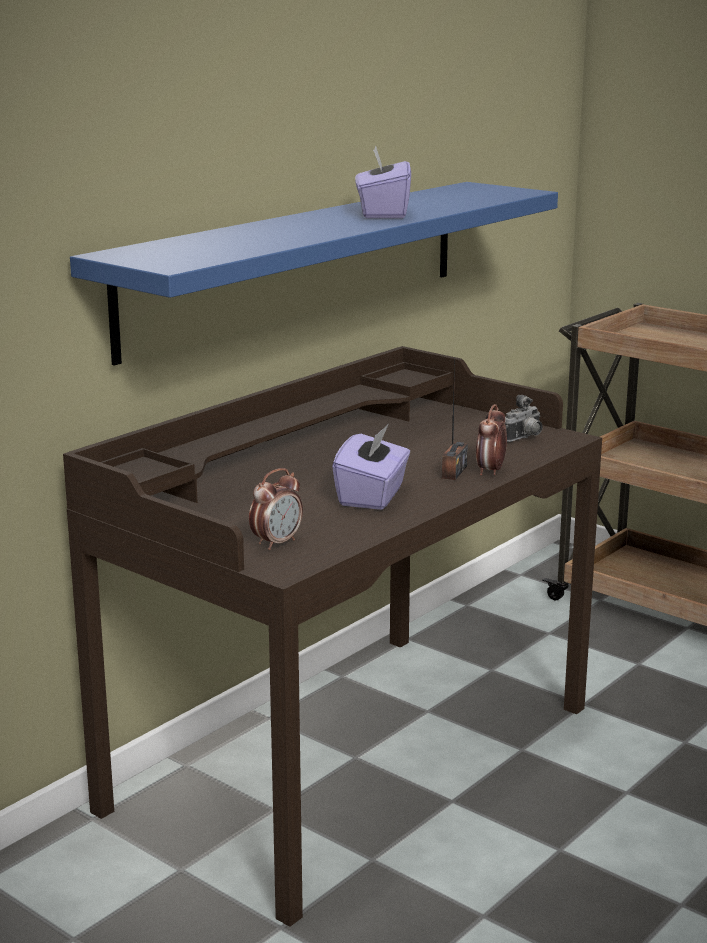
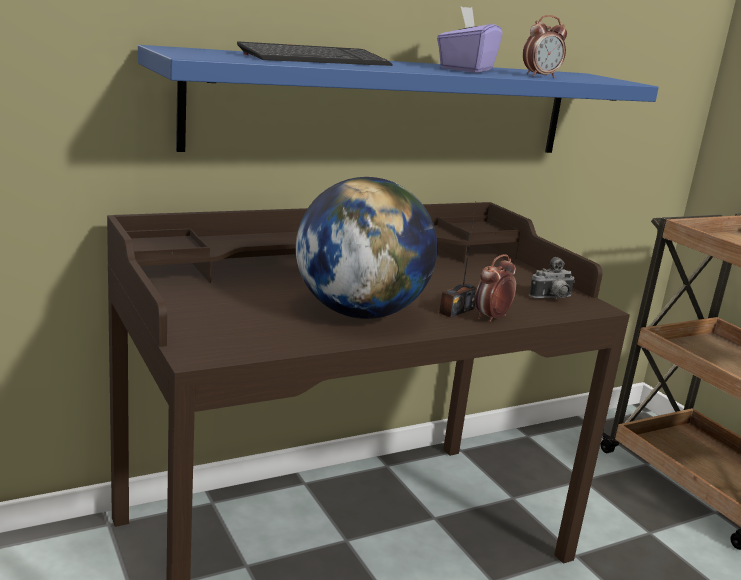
camera: 20 degrees right, 0 degrees up
(252, 236) = (316, 59): none -> keyboard
(277, 543) = (225, 331): alarm clock -> alarm clock (540, 76)
(372, 496) = (359, 313): purple tissue box -> globe

